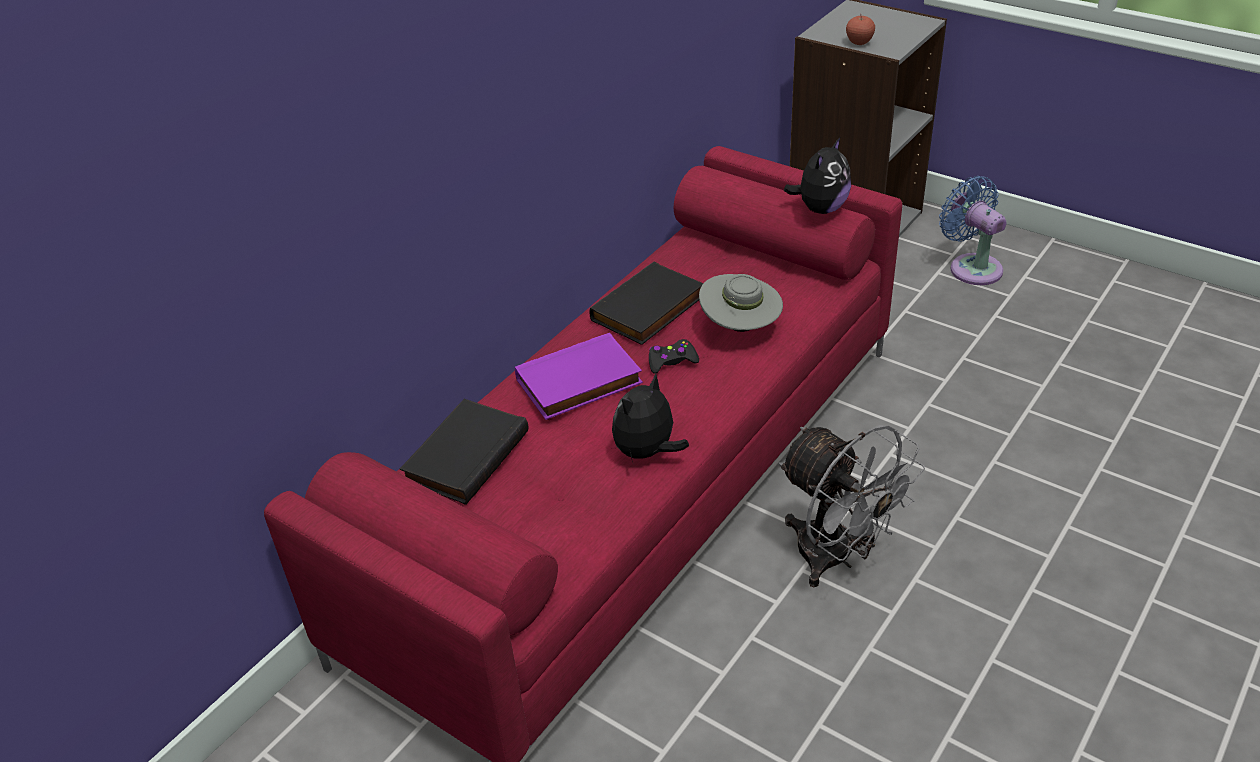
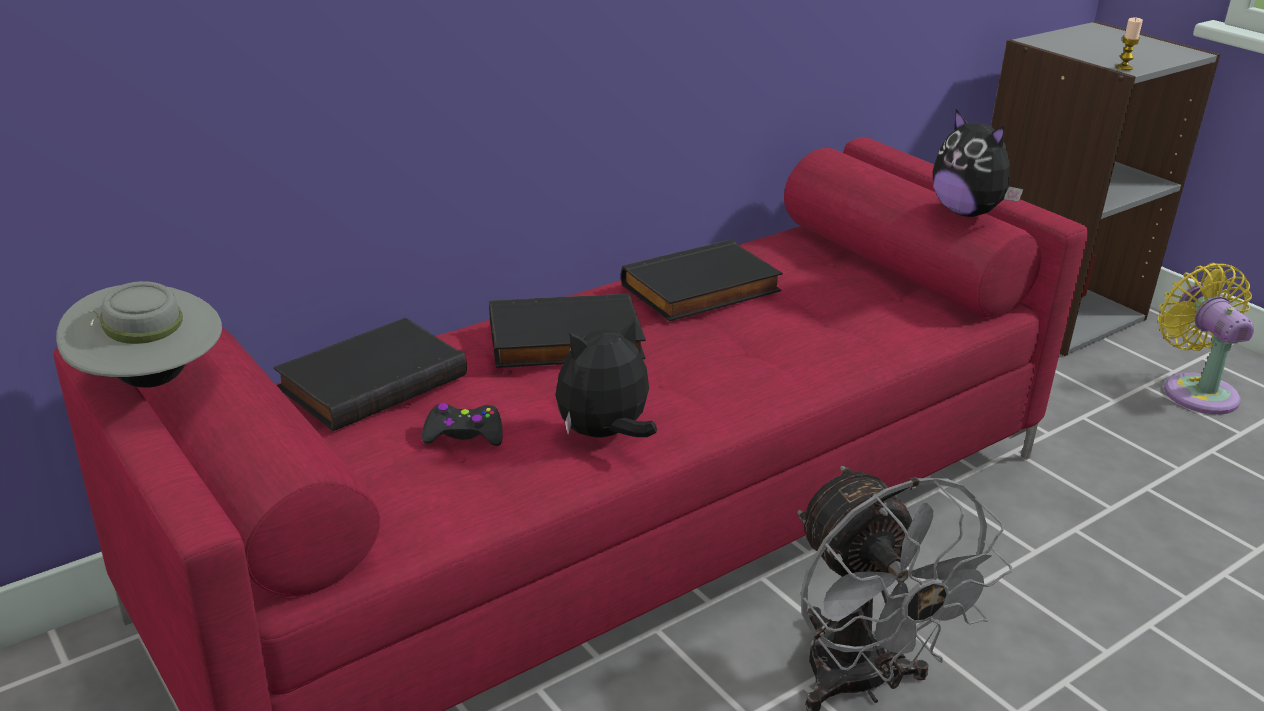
camera: 15 degrees right, 10 degrees down
(579, 383) = (564, 342): purple book -> black book
(671, 361) = (697, 346): black game controller -> black game controller (464, 434)
(740, 327) = (810, 332): grey hat -> grey hat (151, 381)
(820, 208) = (967, 212): plush toy -> plush toy turned 90 degrees clockwise
(859, 42) = (1089, 55): apple -> none
(888, 52) = (1124, 68): none -> candle
(972, 267) = (1196, 390): blue fan -> yellow fan

